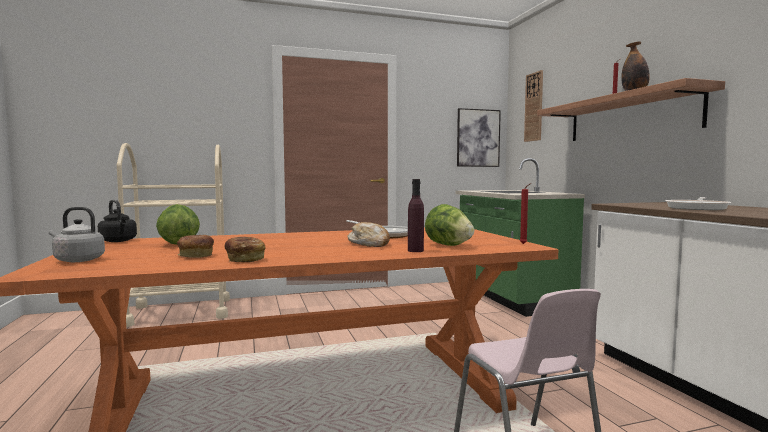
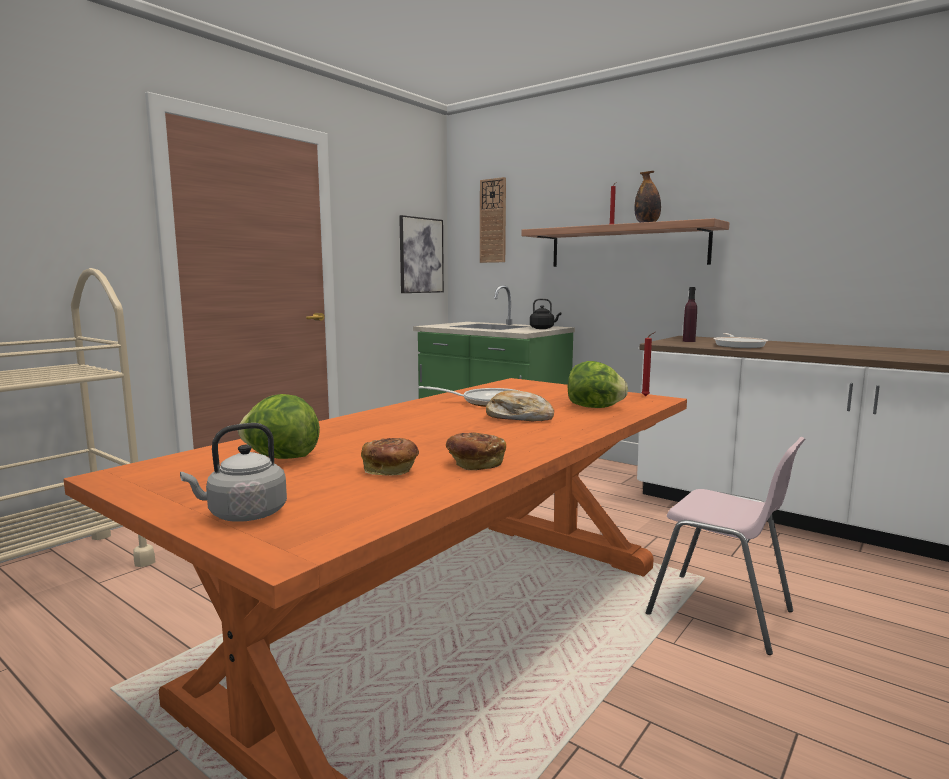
camera: 35 degrees left, 5 degrees up
(118, 241) = (146, 469): black kettle -> black kettle (543, 328)
(415, 250) = (593, 419): purple bottle -> purple bottle (688, 341)

